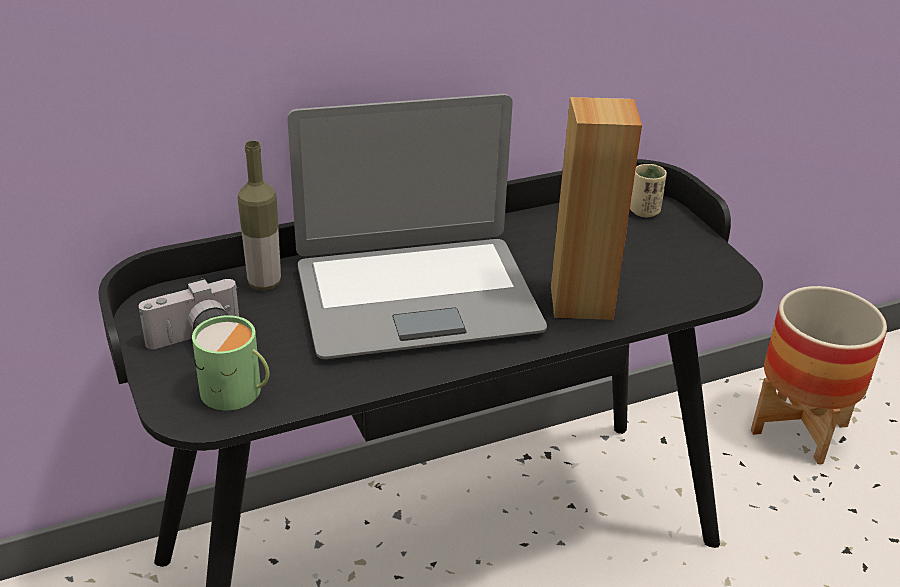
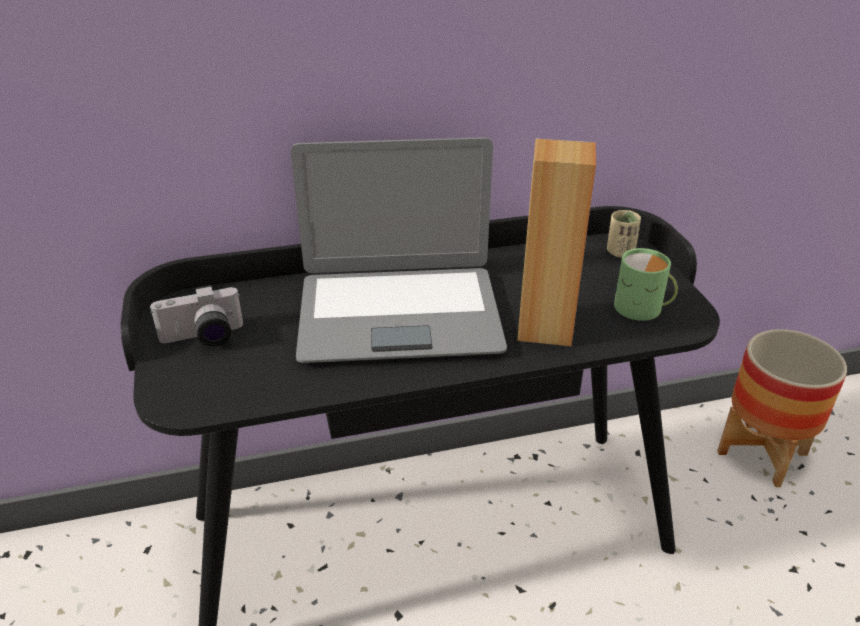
camera: 10 degrees right, 0 degrees up
(236, 392) = (220, 386): green mug -> green mug (642, 309)
(264, 283) = (274, 294): bottle -> none

